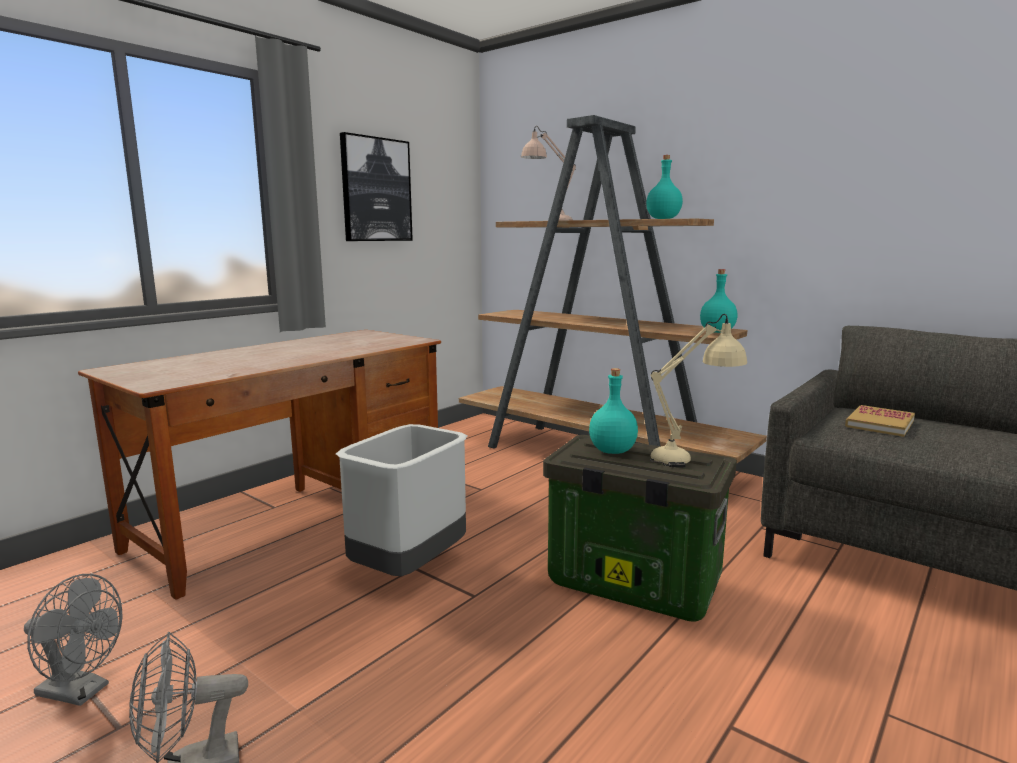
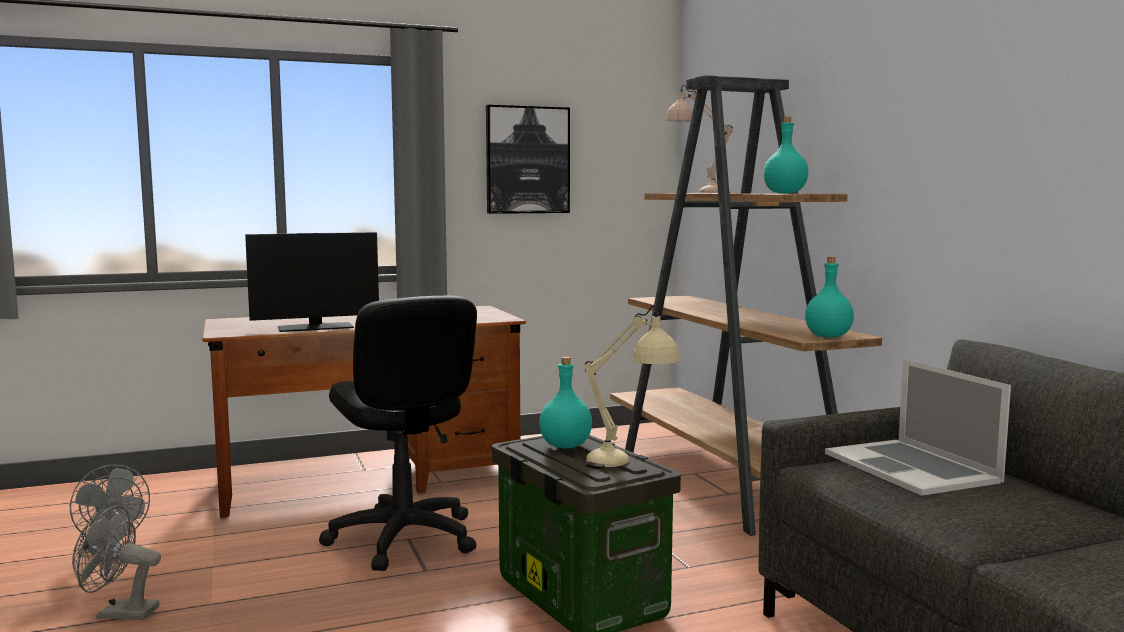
camera: 30 degrees right, 5 degrees down
(253, 366) = (315, 327): none -> monitor
(409, 569) = (403, 539): grey trash can -> black office chair
(879, 423) = (911, 467): book -> laptop

